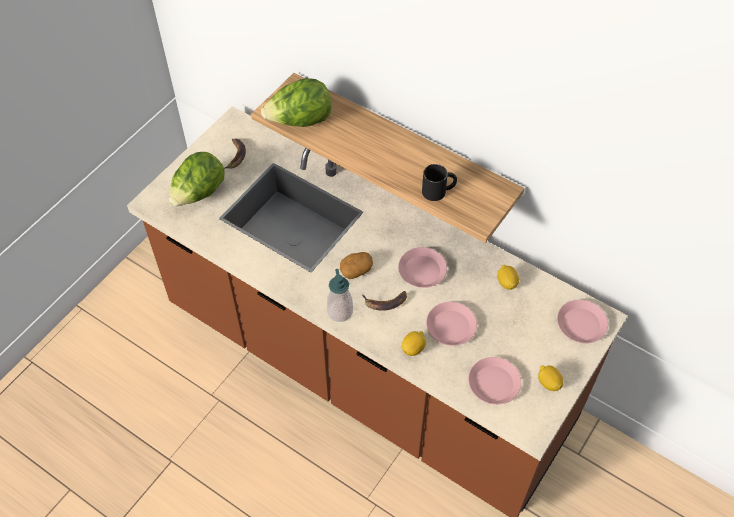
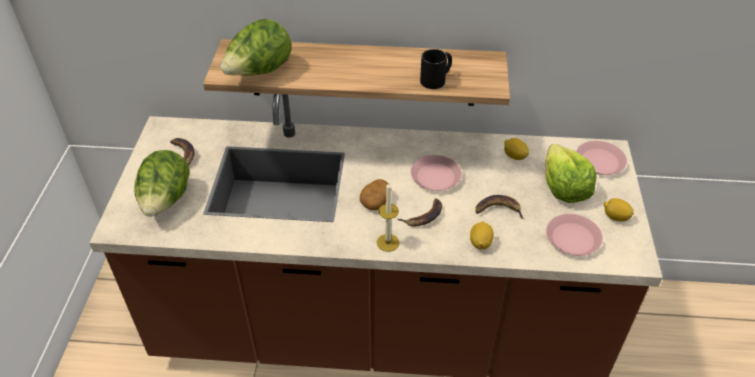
camera: 30 degrees left, 10 degrees down
(340, 311) = (388, 242): soap dispenser -> candle
(451, 326) = (497, 210): pink plate -> banana
(525, 333) = (563, 188): none -> lettuce

